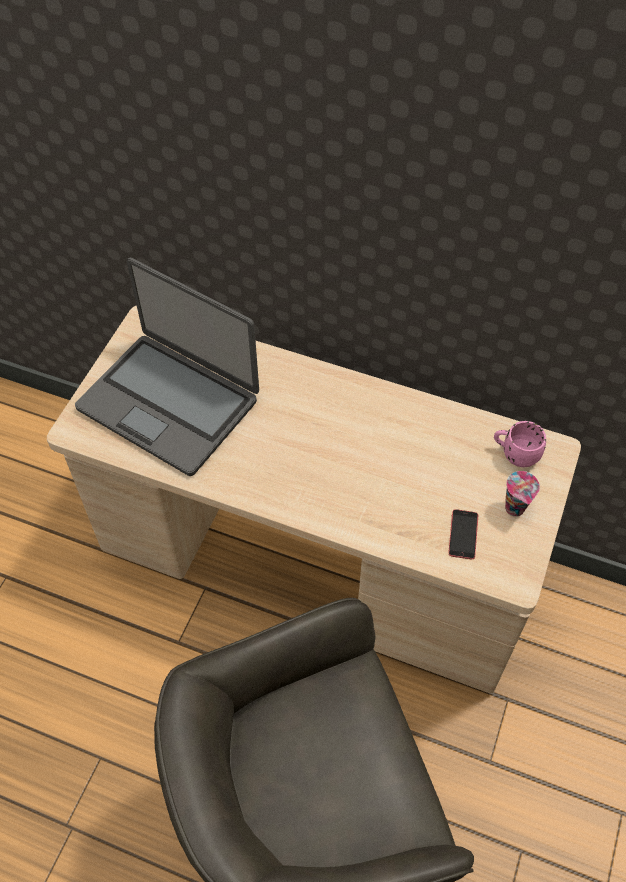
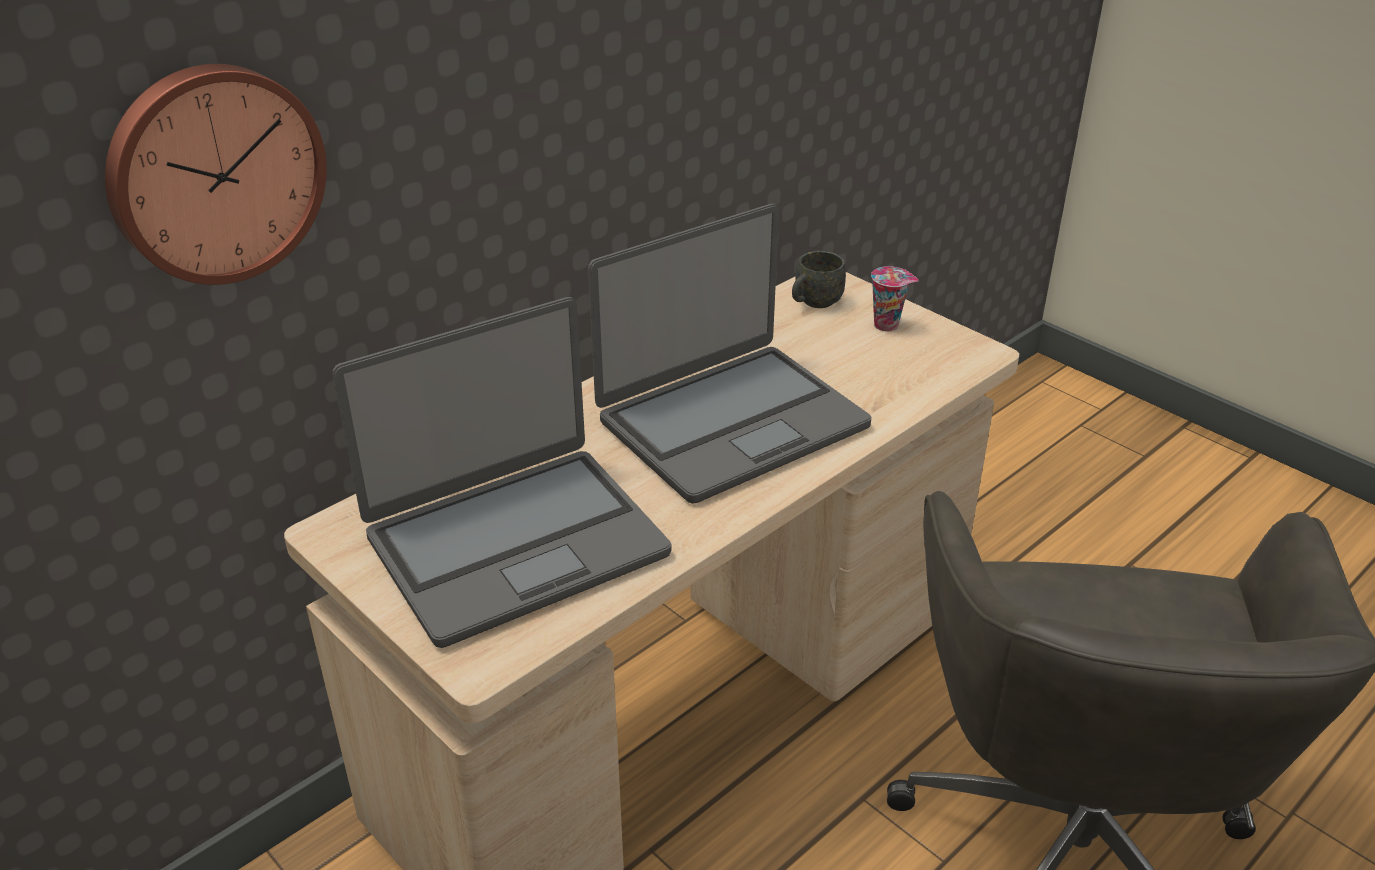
camera: 65 degrees left, 20 degrees down
(119, 131) = (214, 173): none -> wall clock
(337, 458) = (731, 422): none -> laptop
(463, 534) = (901, 366): phone -> none
(515, 454) = (813, 303): pink mug -> grey mug

